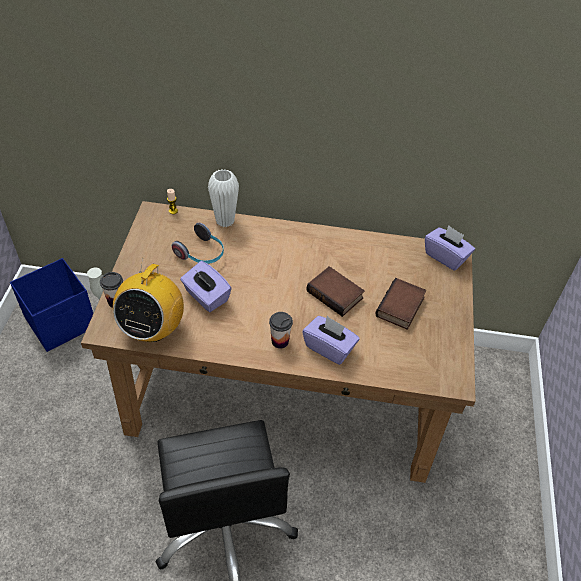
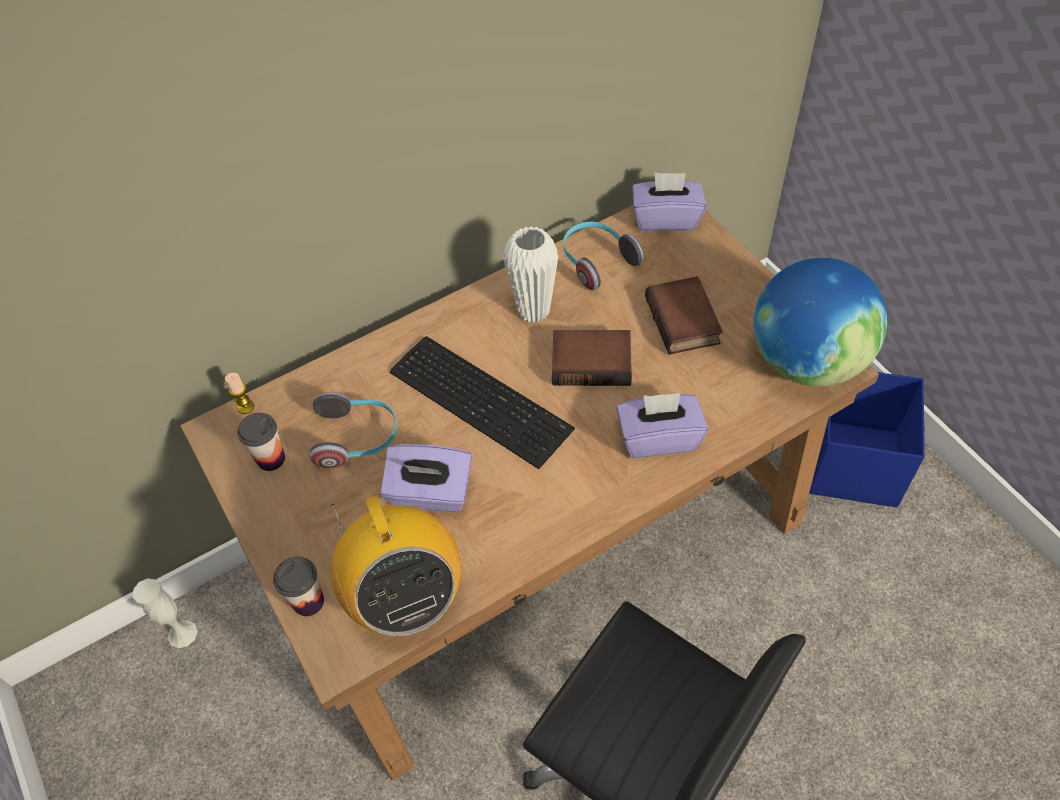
camera: 35 degrees left, 5 degrees up
(62, 322) = (135, 703): blue storage box -> blue storage box (854, 462)
(225, 221) = (338, 368): white vase -> white vase (534, 311)
(270, 273) = (480, 396): none -> keyboard
(280, 341) = (591, 478): cup -> cup (271, 459)
(388, 253) = (596, 261): none -> headphones
(443, 368) = (807, 360): none -> globe

